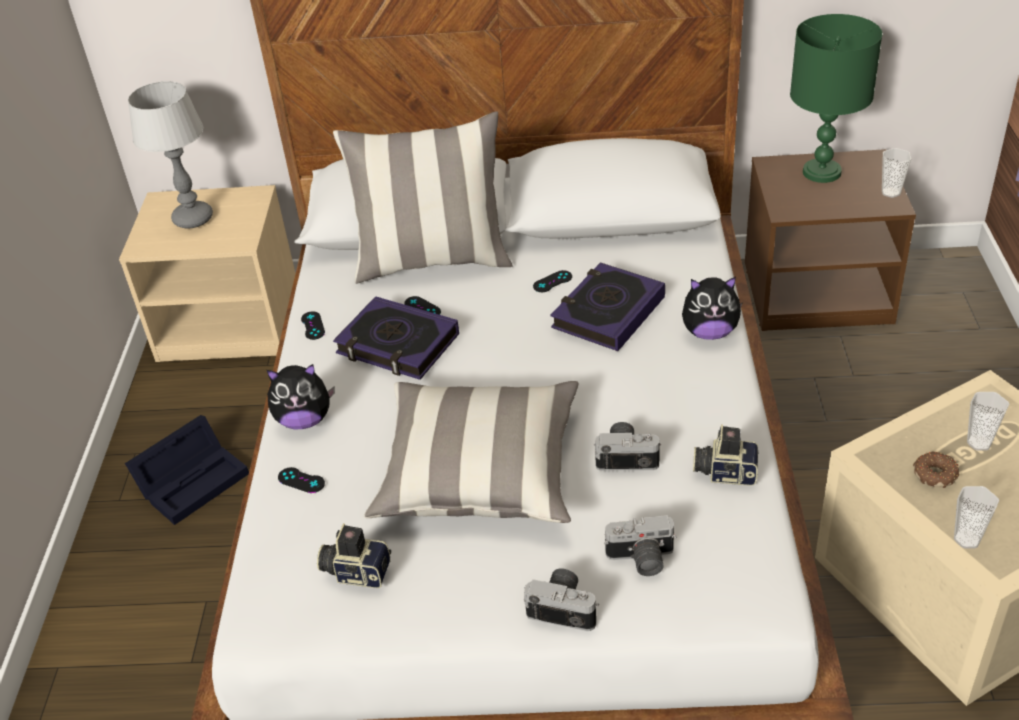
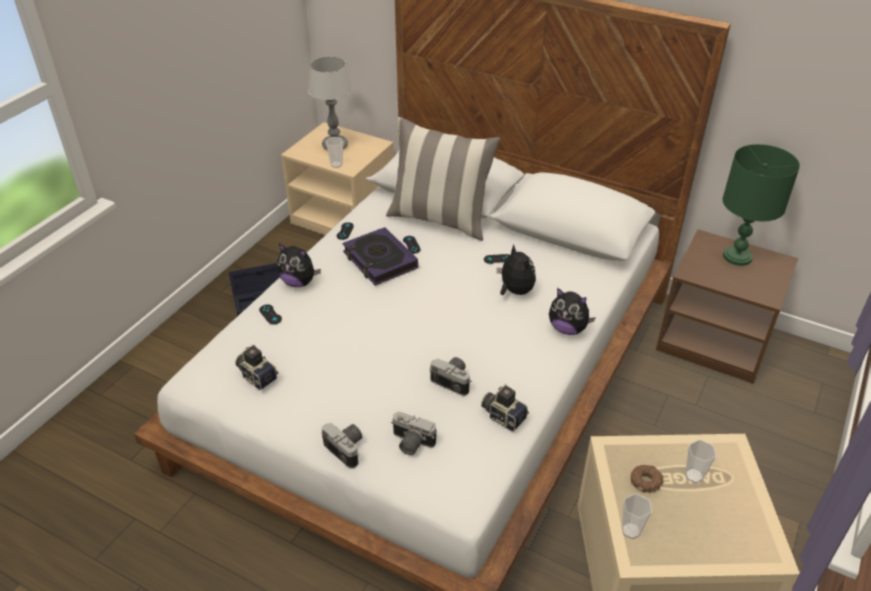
camera: 25 degrees right, 0 degrees up
(479, 472) = (365, 352): pillow -> none
(608, 313) = (514, 291): book -> plush toy
(890, 192) = (775, 288): cup -> cup (336, 164)

